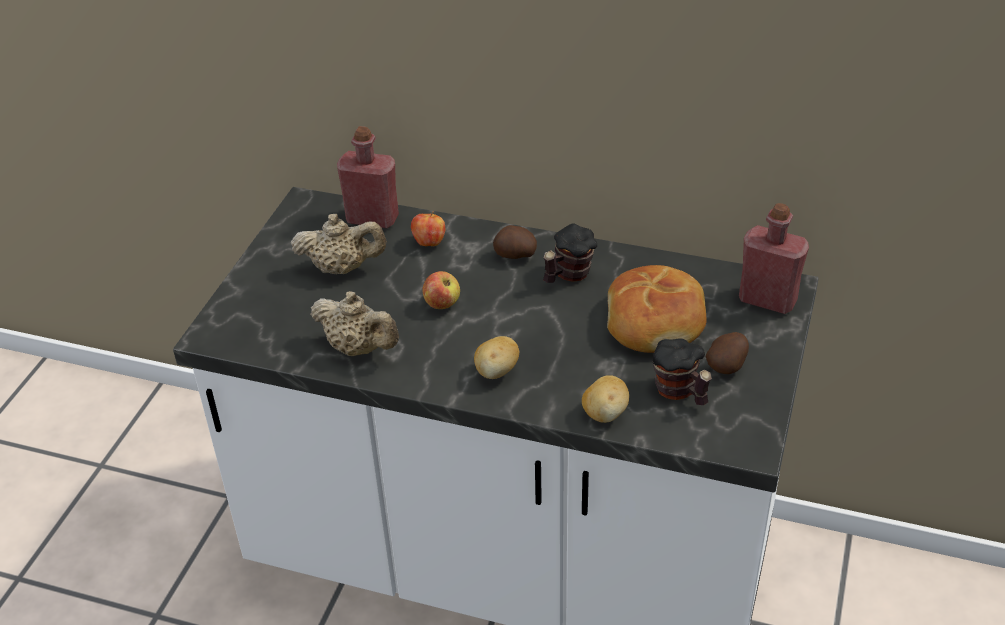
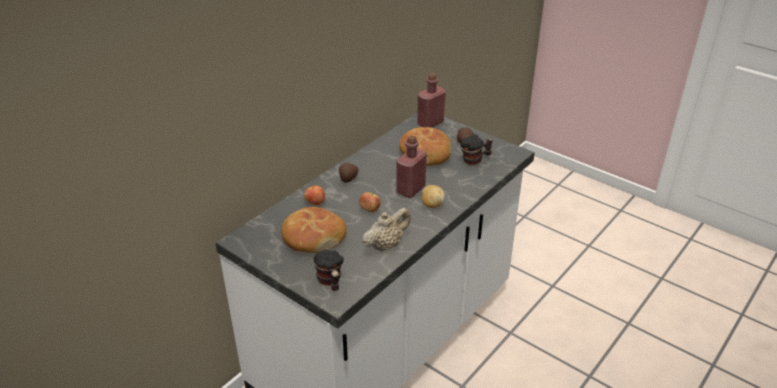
camera: 70 degrees left, 5 degrees down
(342, 268) = (313, 238): beige teapot -> bread
(372, 218) = (276, 218): red bottle -> red bottle (410, 190)
(567, 275) = (375, 168): mug -> mug (330, 282)
(605, 413) = (477, 182): potato -> none

